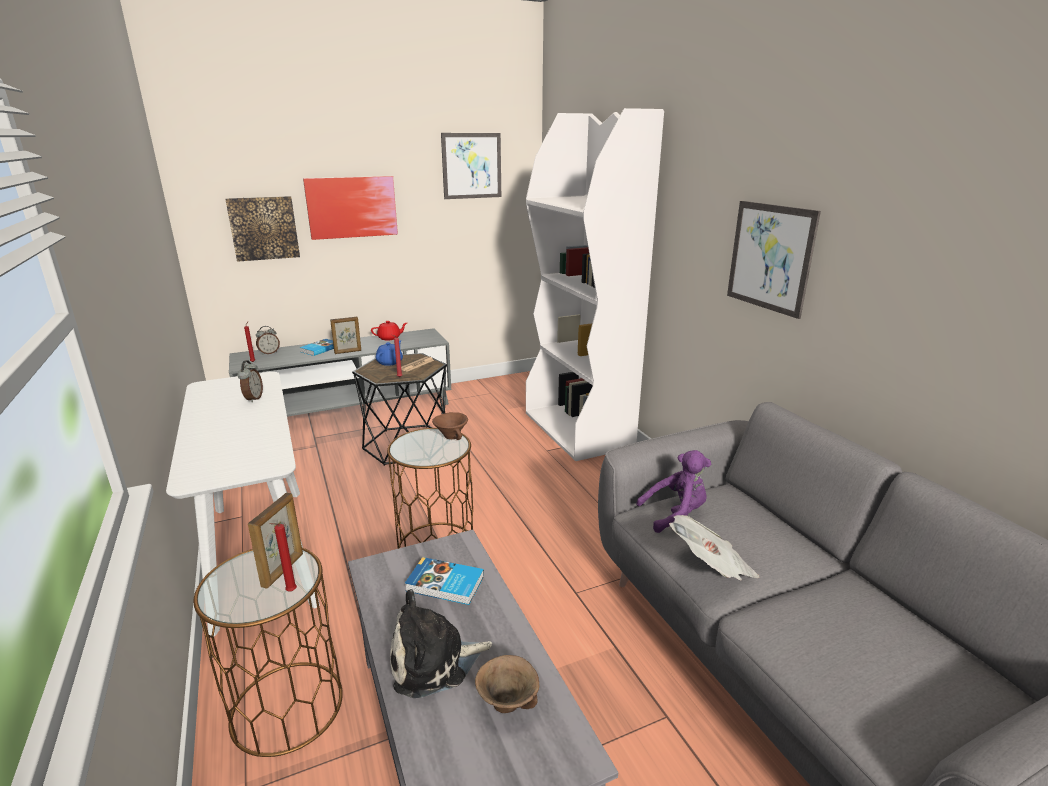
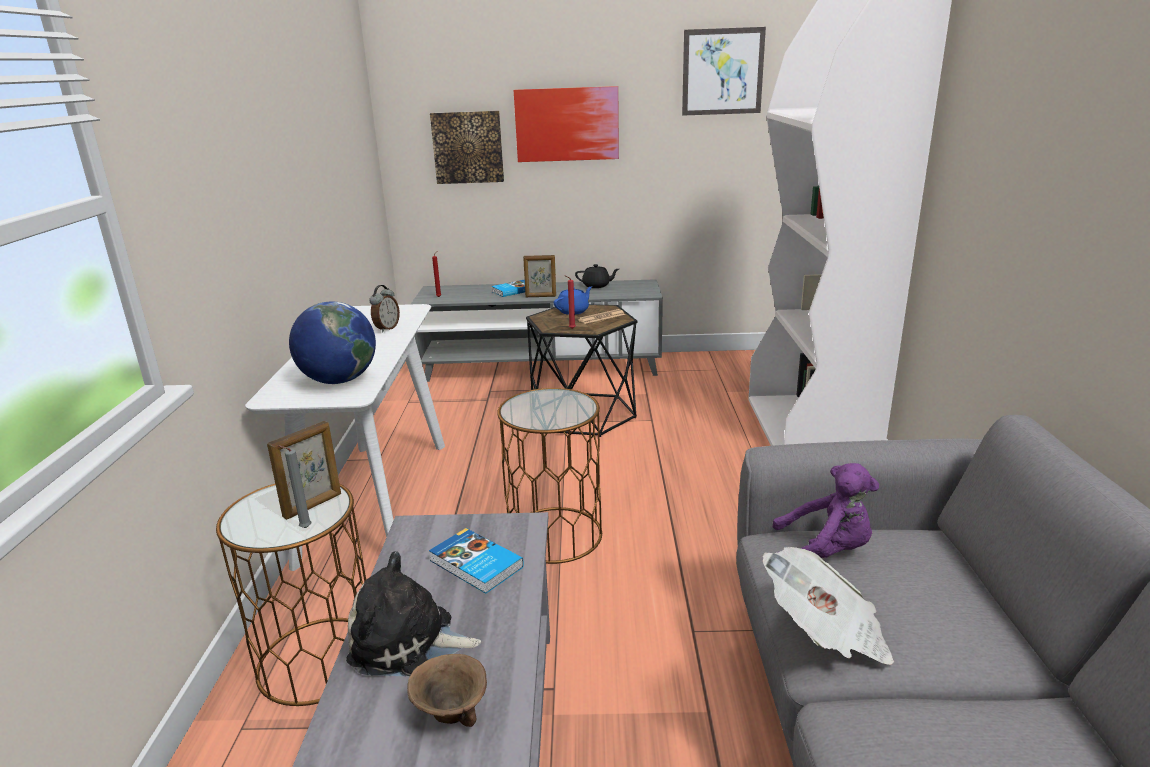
camera: 25 degrees right, 0 degrees up
(247, 453) = (339, 380): none -> globe
(269, 353) = (460, 289): alarm clock -> none
(290, 592) = (303, 528): red candle -> grey candle
(390, 338) = (597, 286): red teapot -> black teapot
(451, 437) = (580, 402): brown bowl -> none
(770, 257) = (1066, 189): picture -> none

